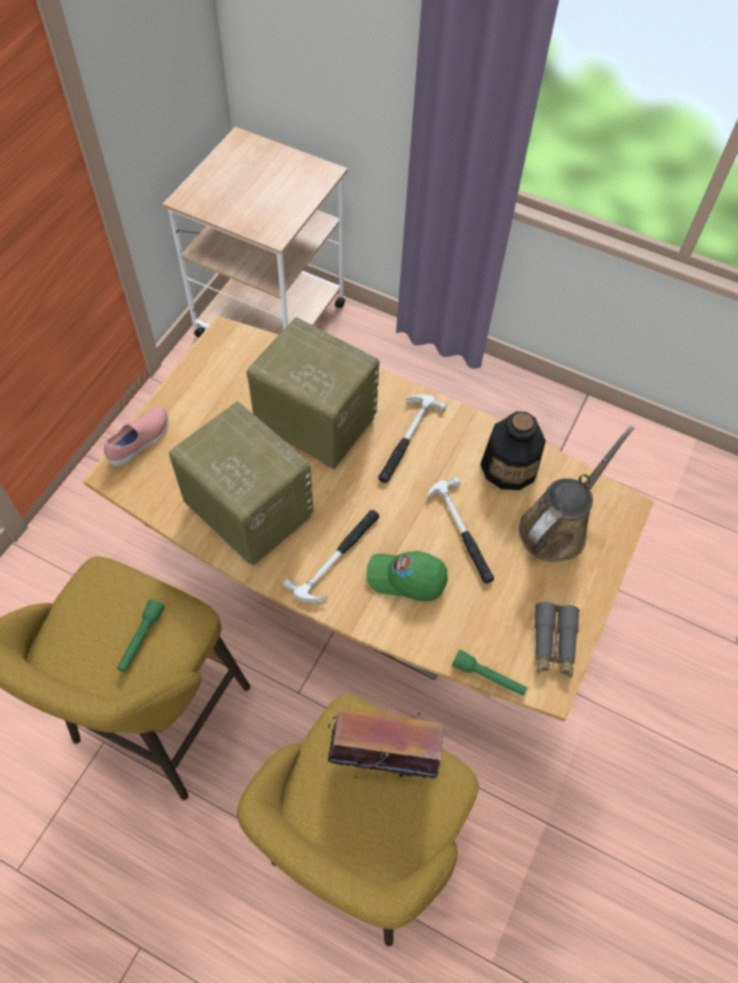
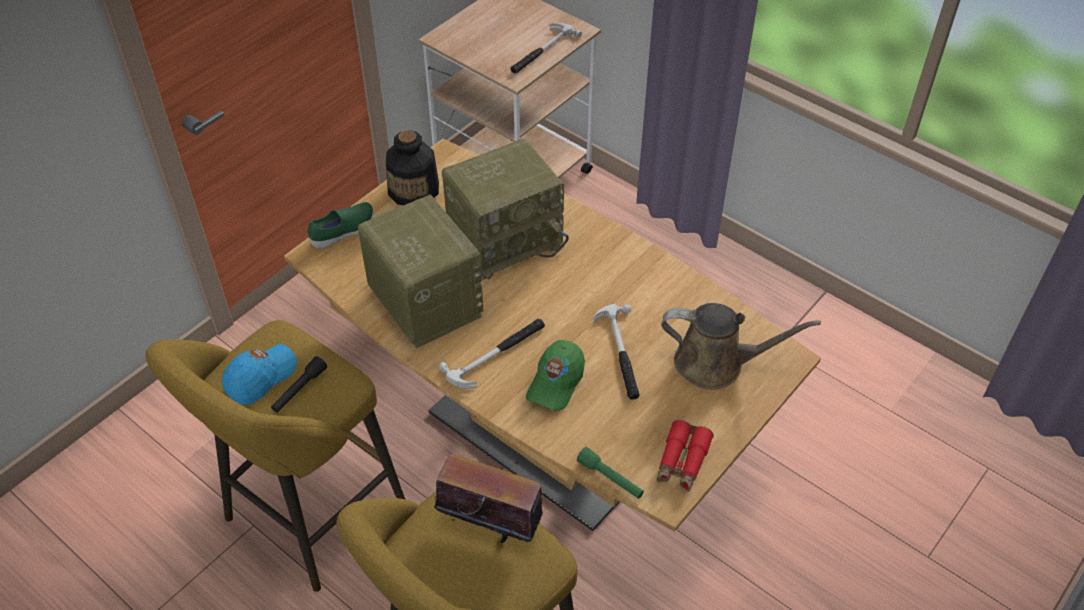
camera: 15 degrees right, 10 degrees down
(95, 632) = (260, 377): none -> blue cap
(140, 442) = (343, 232): pink shoe -> green shoe
(141, 639) = (299, 390): green flashlight -> black flashlight
(313, 422) = (506, 239): radio -> radio turned 105 degrees clockwise
(406, 440) = (589, 267): hammer -> hammer (542, 51)
(406, 578) = (556, 382): green cap -> green cap turned 90 degrees counterclockwise
(509, 466) = (684, 304): bottle -> bottle (414, 190)
(553, 643) = (682, 462): grey binoculars -> red binoculars
(557, 527) = (716, 363): brown watering can -> brown watering can turned 45 degrees clockwise

